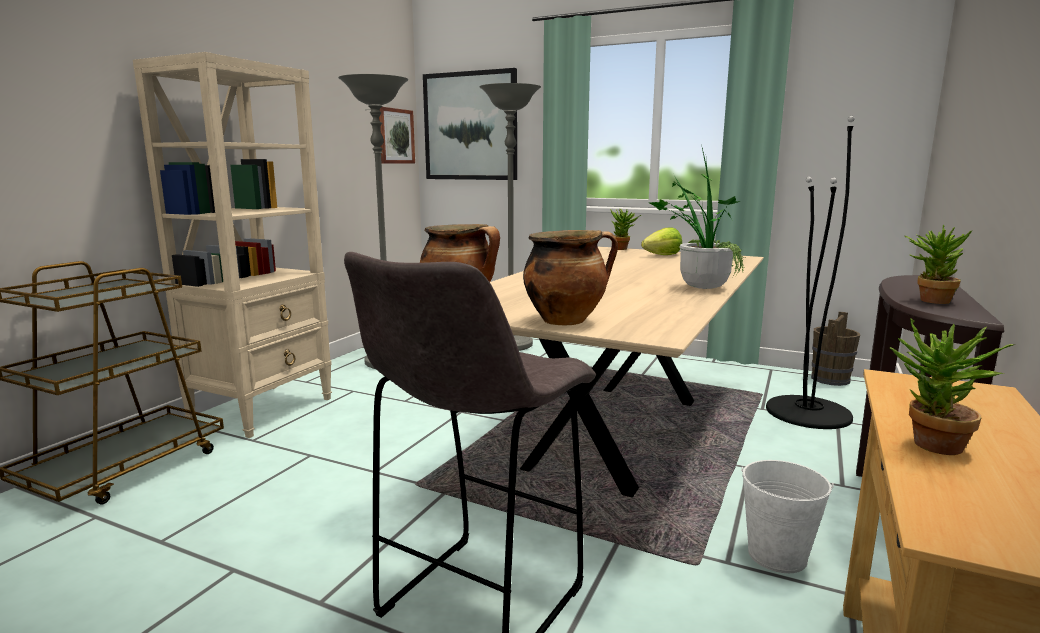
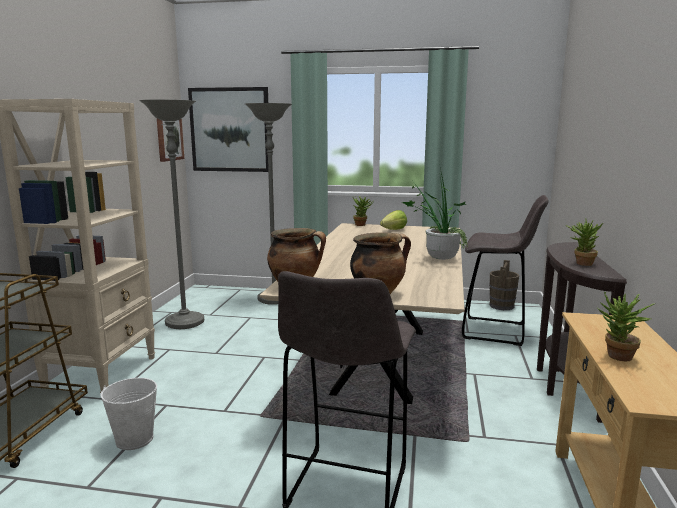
camera: 15 degrees left, 0 degrees up
(777, 555) = (510, 428): white bucket -> white bucket (134, 439)
(808, 412) = (496, 331): black floor lamp -> grey stool

